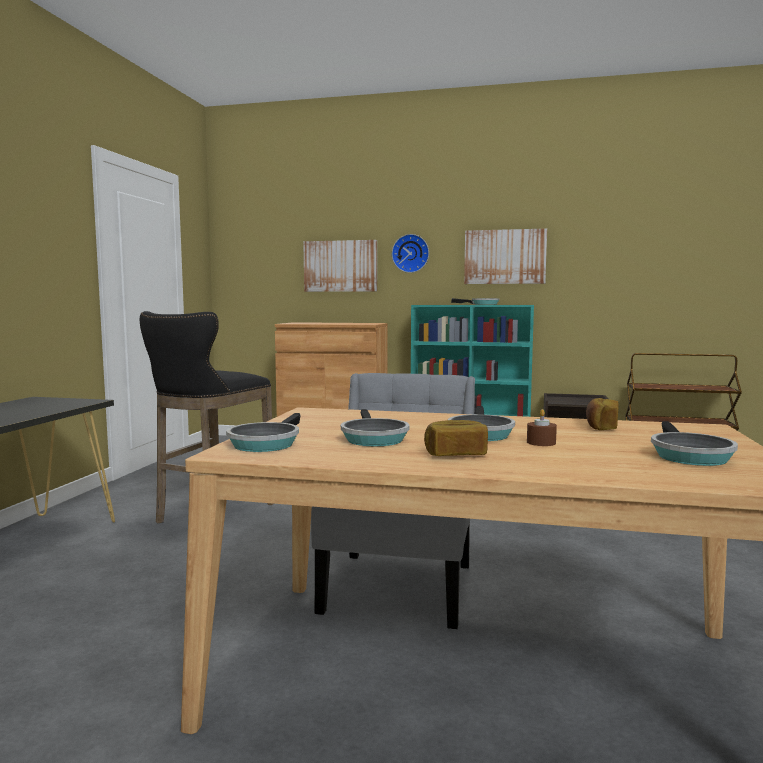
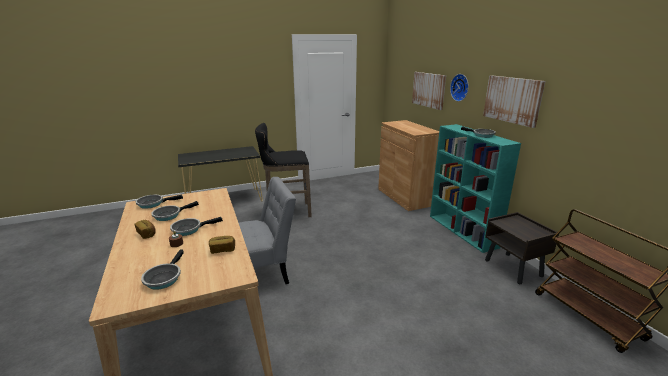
camera: 55 degrees right, 15 degrees up
(688, 455) = (164, 278): frying pan -> frying pan turned 60 degrees counterclockwise

